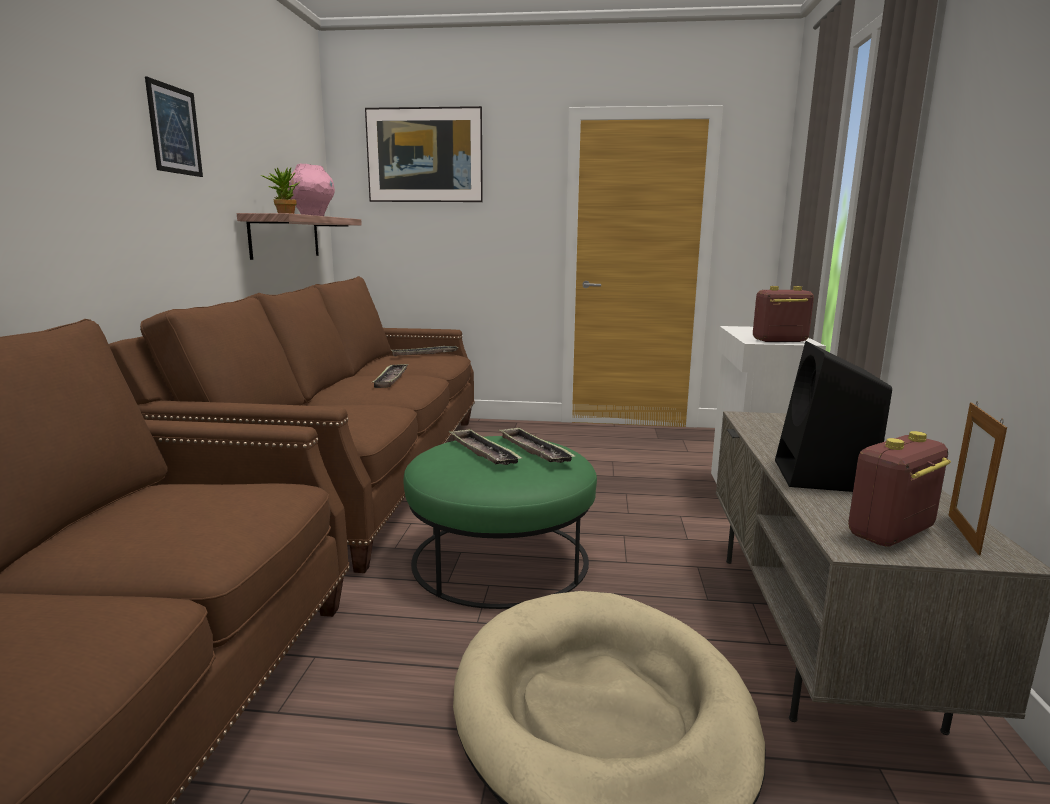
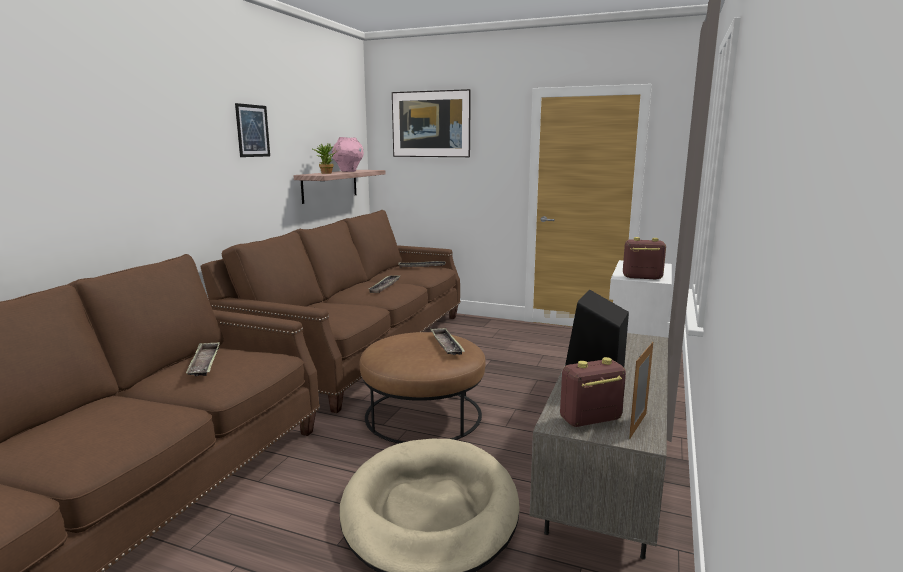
camera: 15 degrees right, 0 degrees up
(483, 452) = (412, 343): tray -> tray (205, 363)
(500, 559) = (423, 414): green ottoman -> brown ottoman

